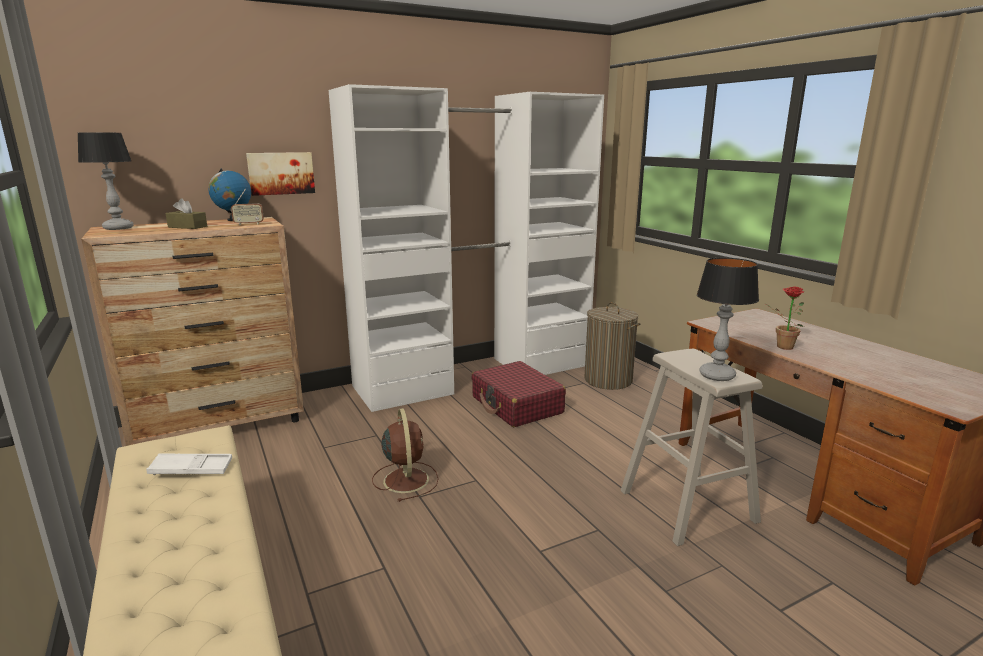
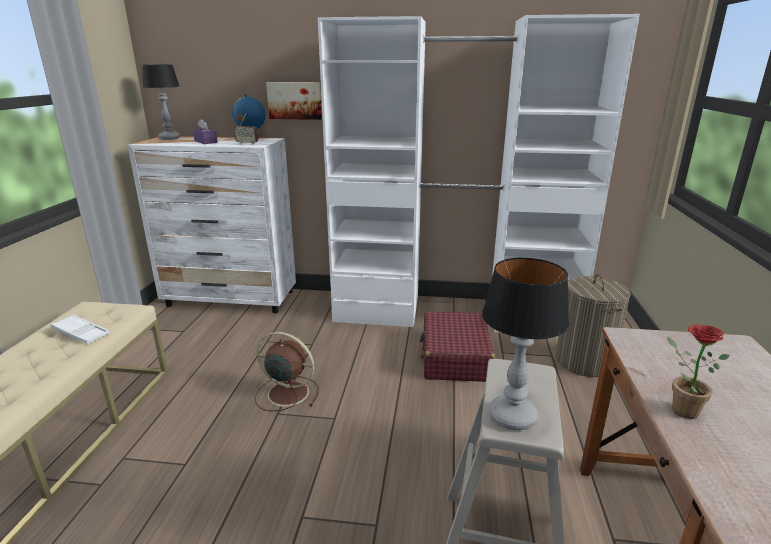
camera: 35 degrees right, 5 degrees up
(187, 227) = (206, 142): brown tissue box -> purple tissue box
(221, 424) = (231, 299): brown dresser -> white dresser
(406, 479) = (286, 393): brown fan -> brown fan turned 90 degrees counterclockwise

